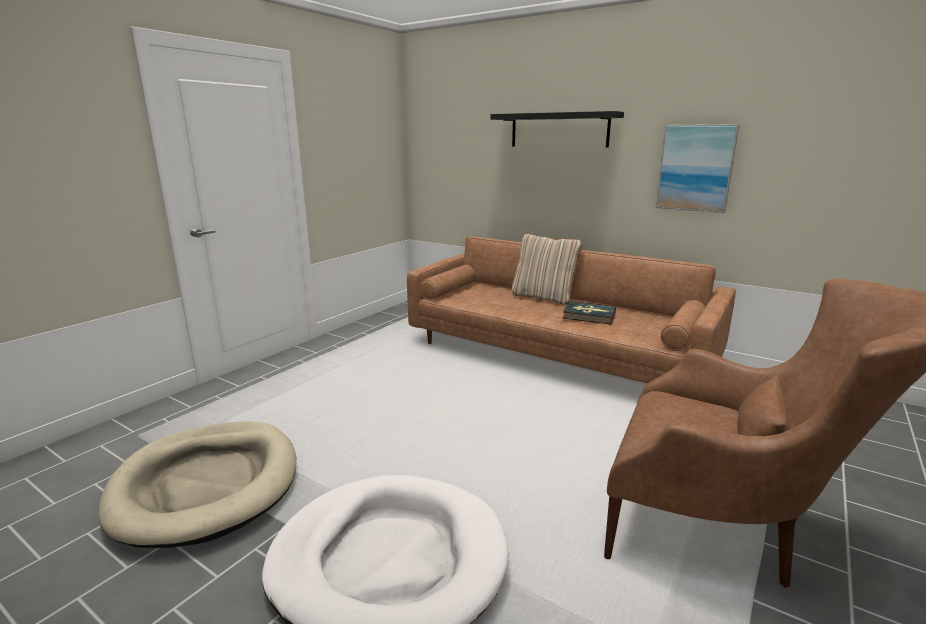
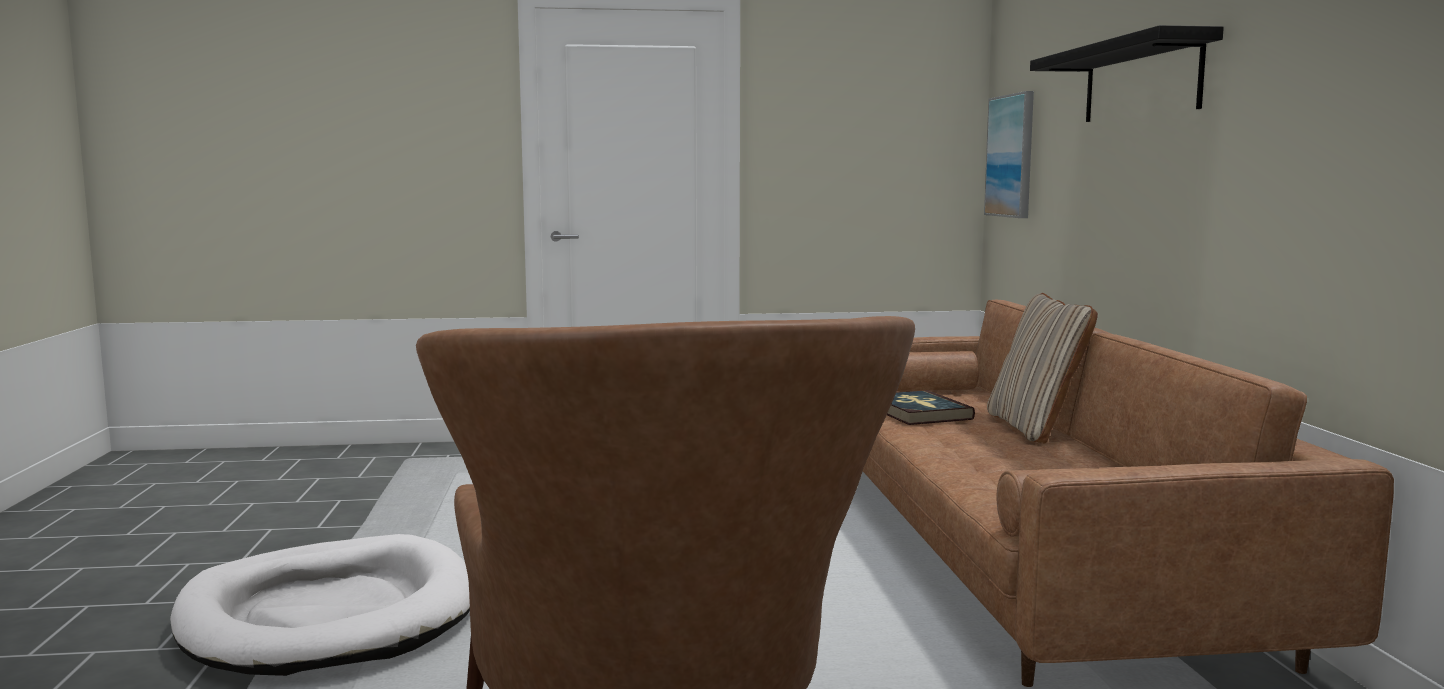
camera: 50 degrees right, 10 degrees down
(207, 485) = (364, 508): beige dog bed -> none
(589, 315) = (1024, 461): book -> book (919, 413)
(695, 168) = (1329, 143): picture -> picture (1011, 156)

